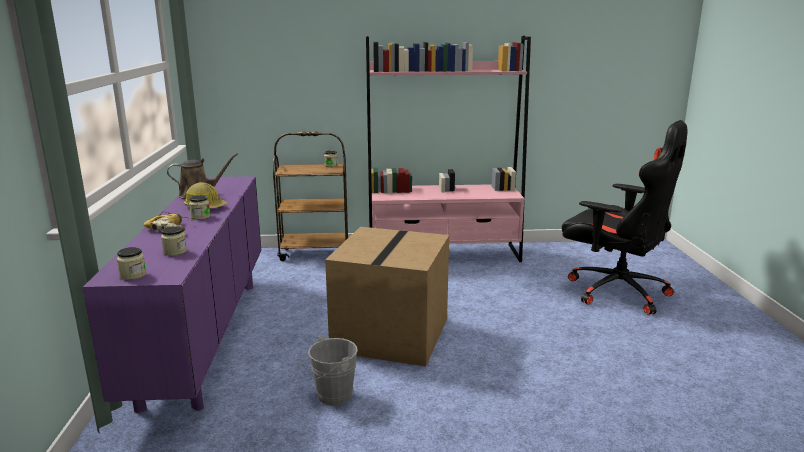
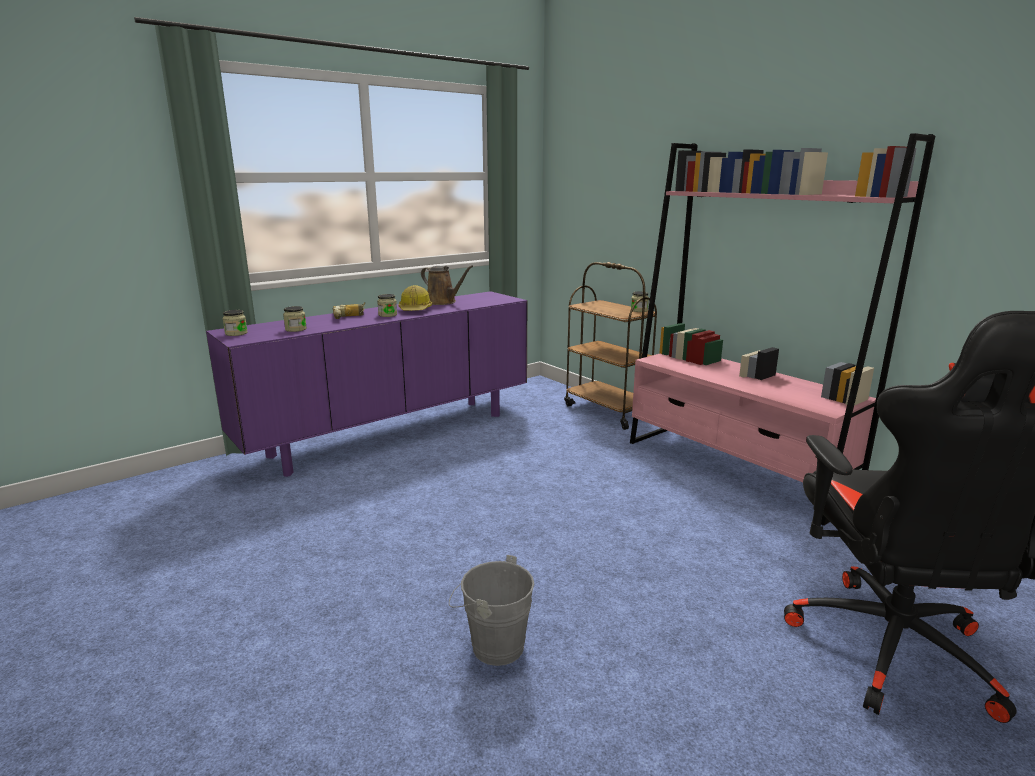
camera: 55 degrees right, 0 degrees up
(331, 396) = (347, 520): grey bucket -> grey bucket (492, 645)
(392, 335) = (494, 508): cardboard box -> none

